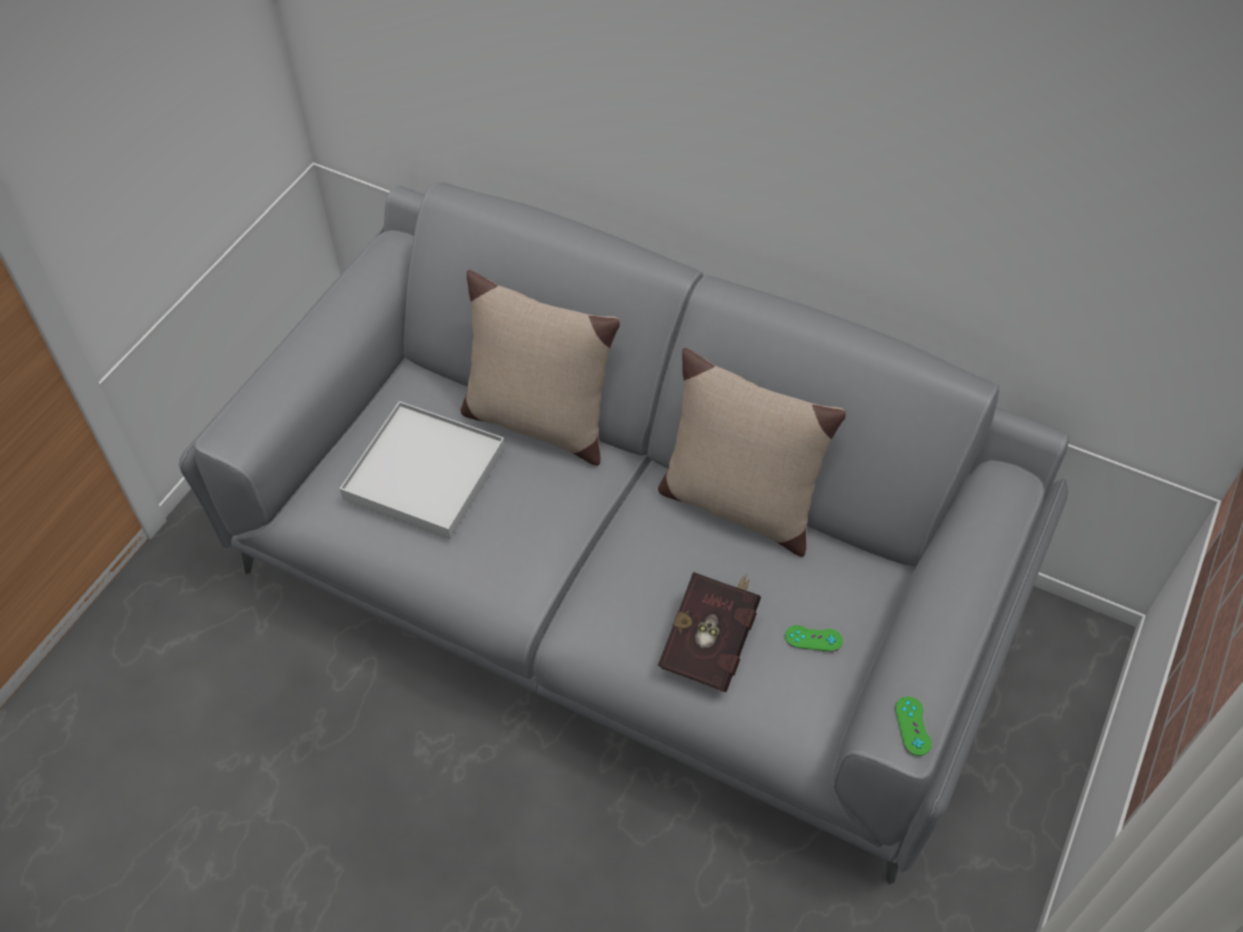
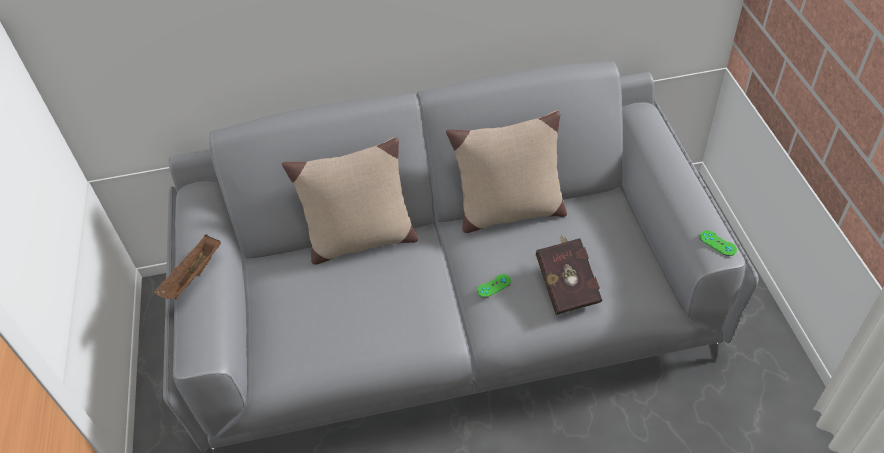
camera: 35 degrees left, 5 degrees down
(303, 345) = (193, 277): none -> brown tray
(424, 474) = (325, 308): white tray -> none
(813, 638) = (613, 248): green game controller -> green game controller (494, 286)

